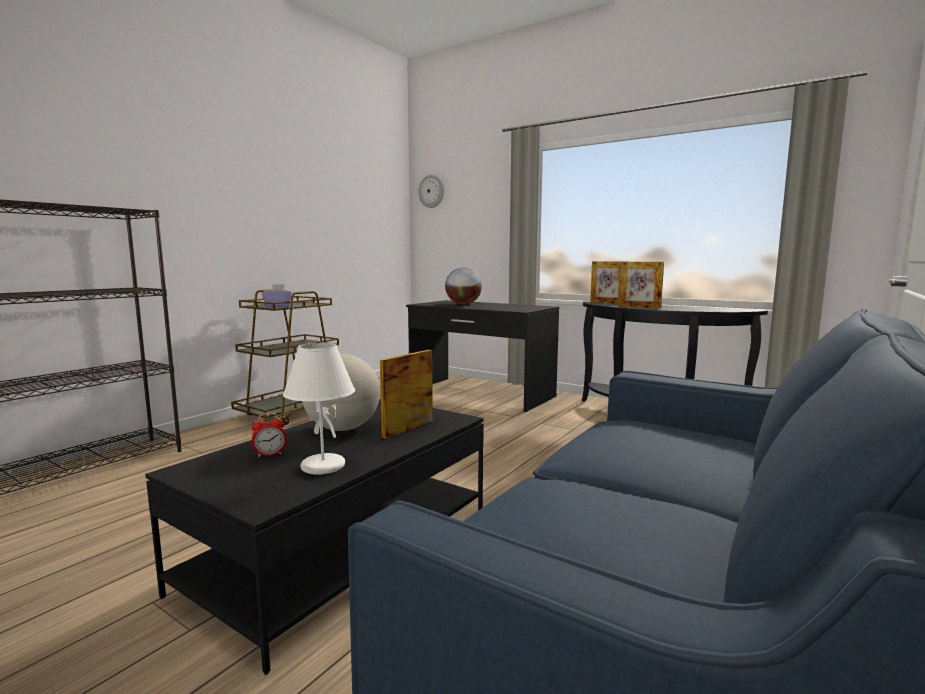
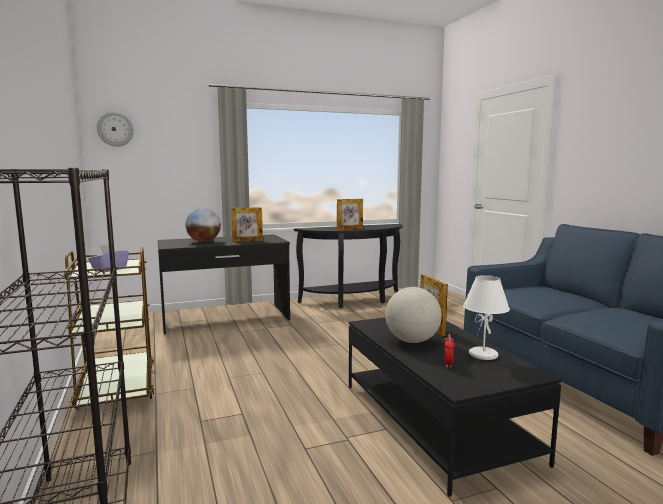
camera: 55 degrees left, 0 degrees up
(607, 302) = (314, 228): picture frame -> picture frame (247, 241)

